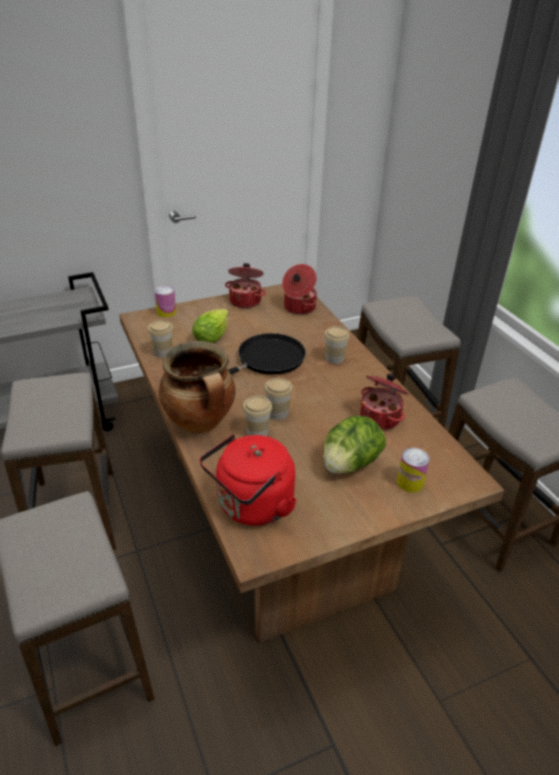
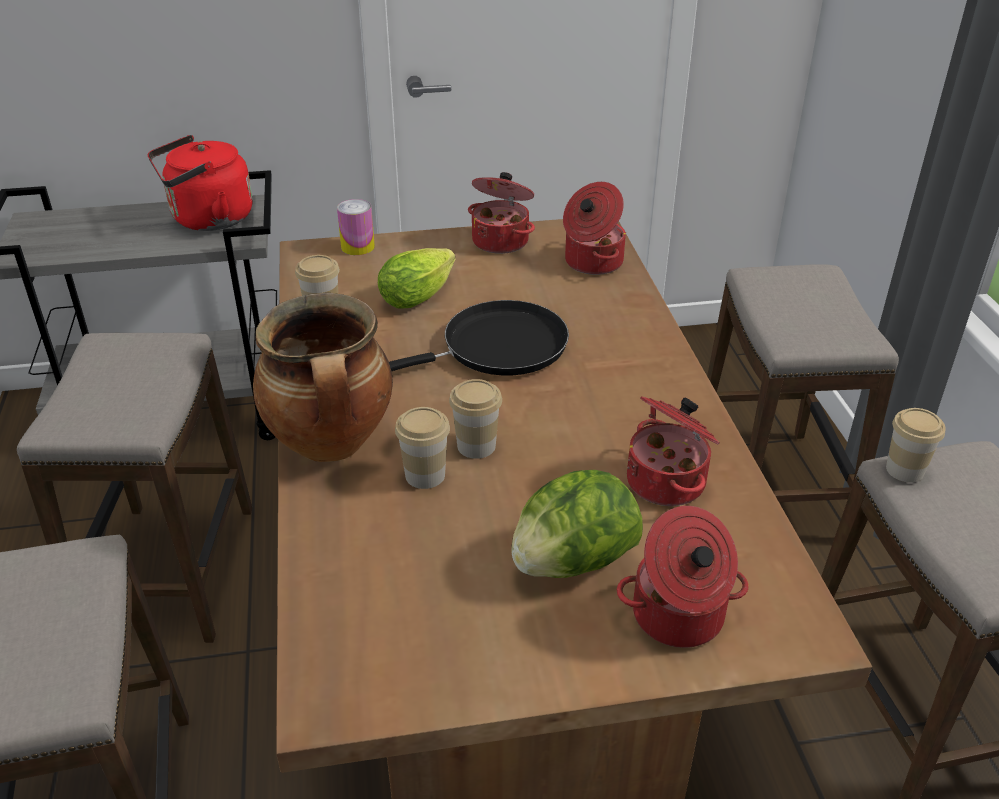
camera: 15 degrees right, 0 degrees up
(252, 506) = (357, 612): red kettle -> red kettle (208, 220)
(334, 359) = (622, 360): cup -> cup (904, 470)
(410, 482) = (678, 617): can -> cooking pot

